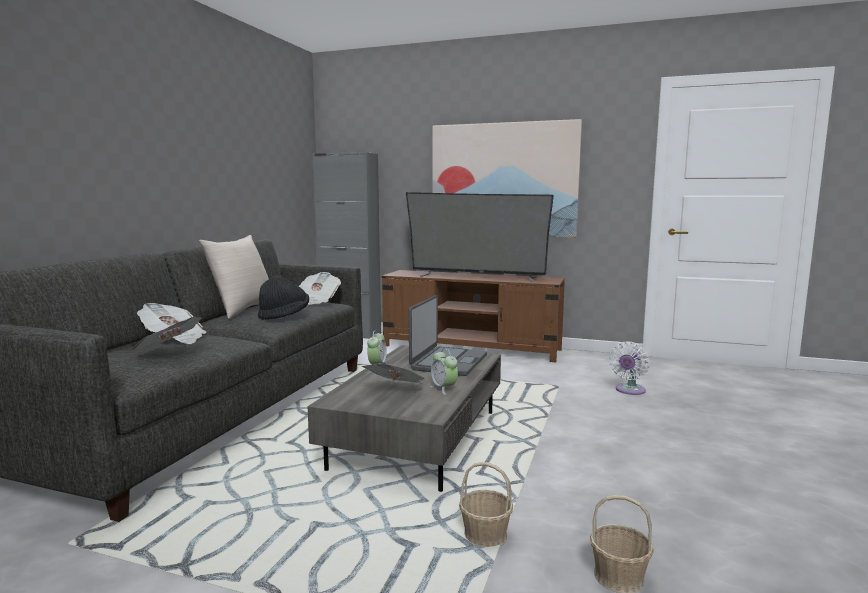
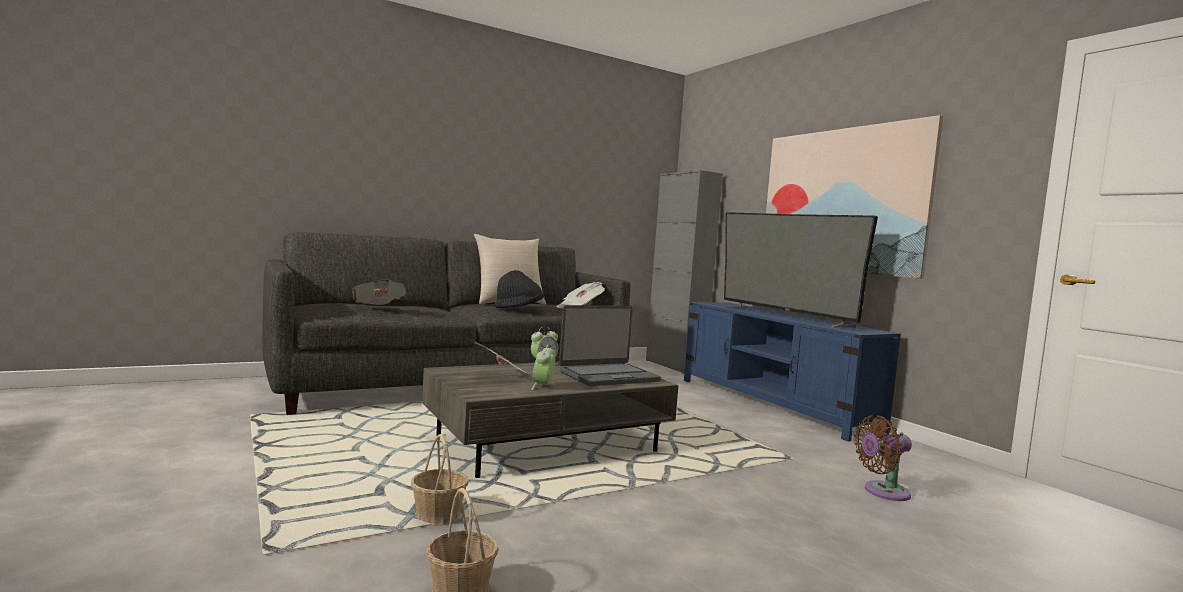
camera: 40 degrees right, 5 degrees down
(174, 339) = (414, 306): newspaper -> none
(471, 348) = (773, 404): brown tv stand -> blue tv stand
(629, 391) = (882, 492): white fan -> brown fan

